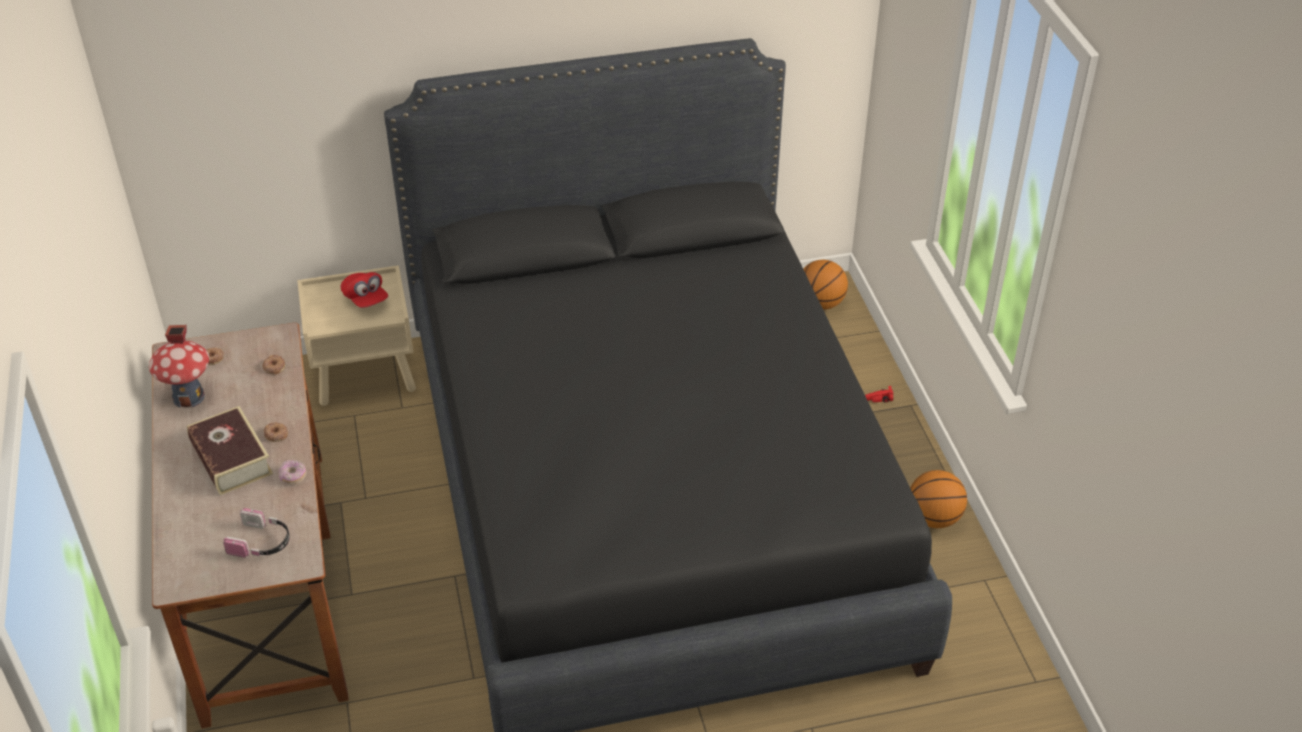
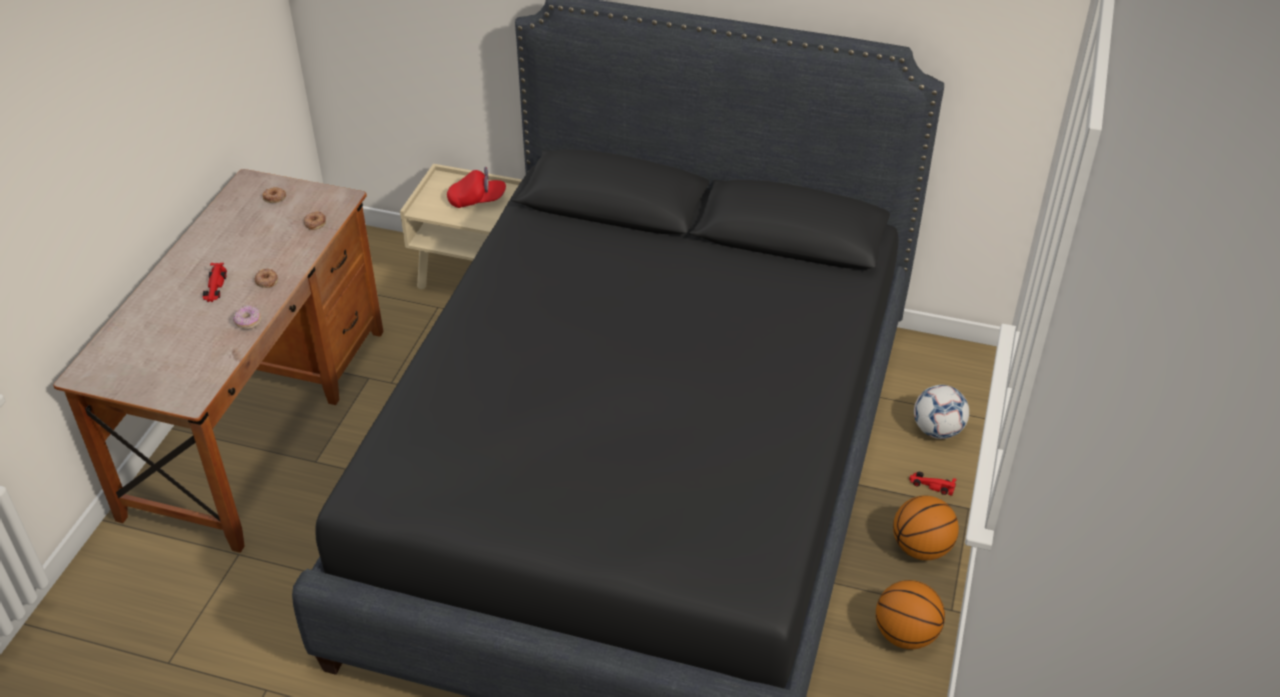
camera: 30 degrees right, 0 degrees up
(189, 397) = (229, 223): toy house -> none
(231, 459) = (215, 287): book -> red toy car
(262, 543) = (175, 368): headphones -> none
(365, 299) = (477, 200): red cap -> red cap turned 90 degrees counterclockwise
(821, 303) = (949, 369): basketball -> basketball (921, 548)
(846, 355) = (937, 430): none -> football

